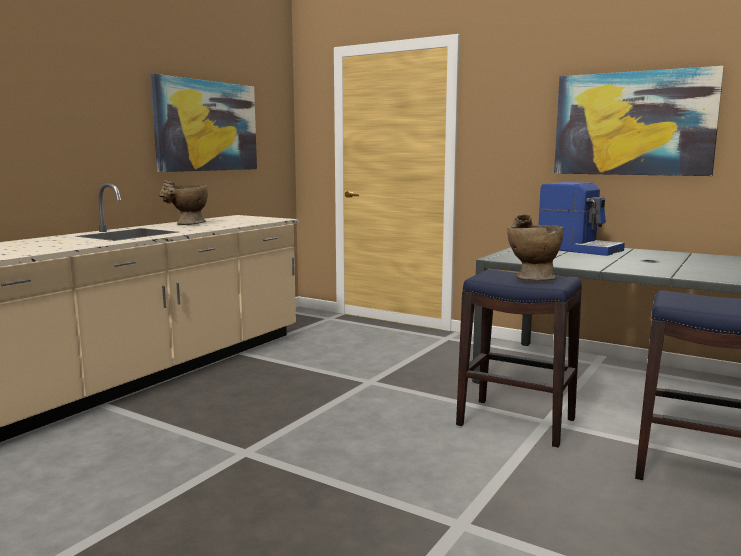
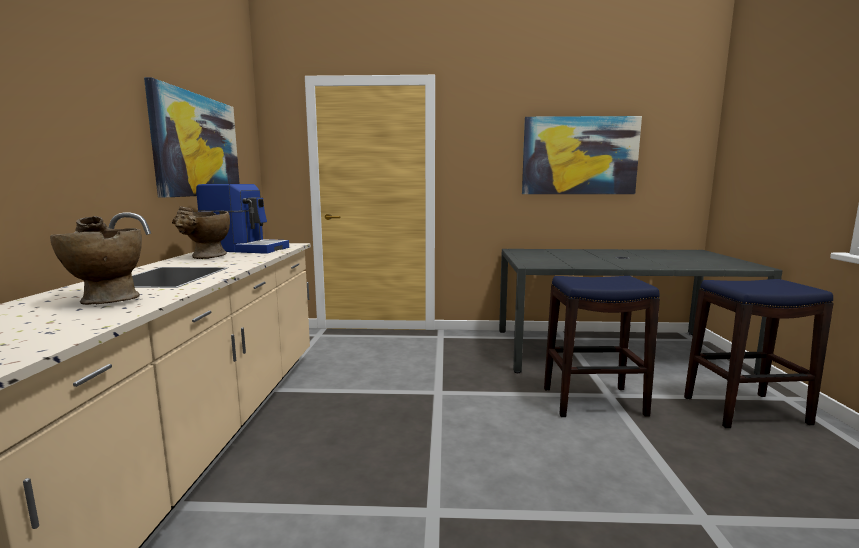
camera: 30 degrees left, 0 degrees up
(530, 278) = (610, 280): beige vase -> beige vase (106, 300)
(579, 249) = (555, 252): coffee machine -> coffee machine (246, 249)

